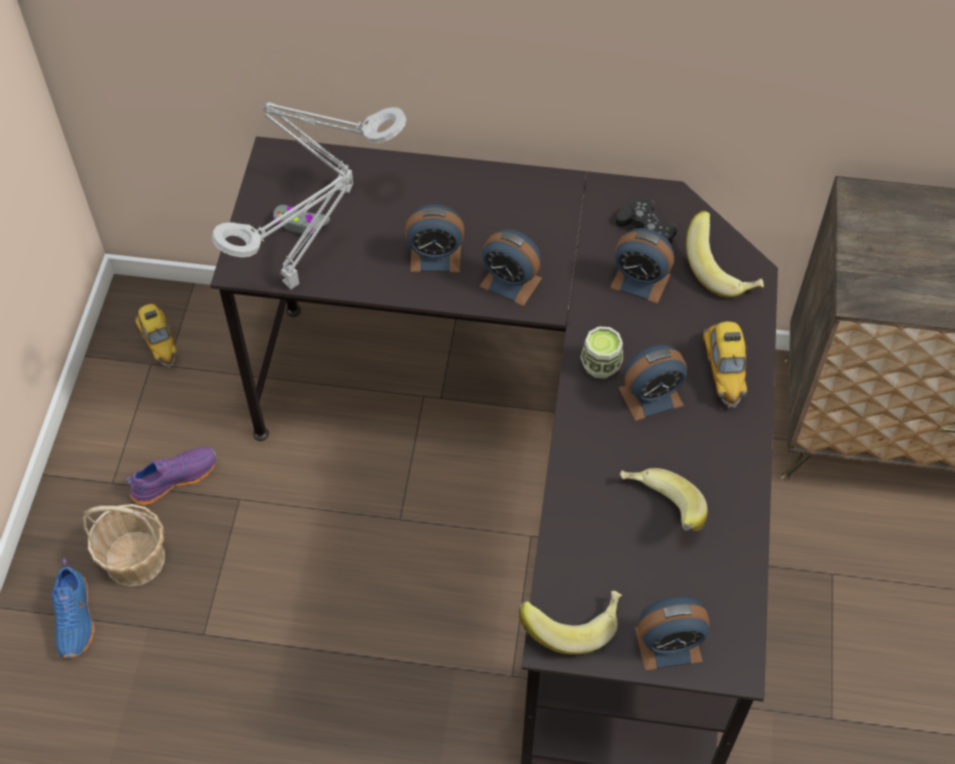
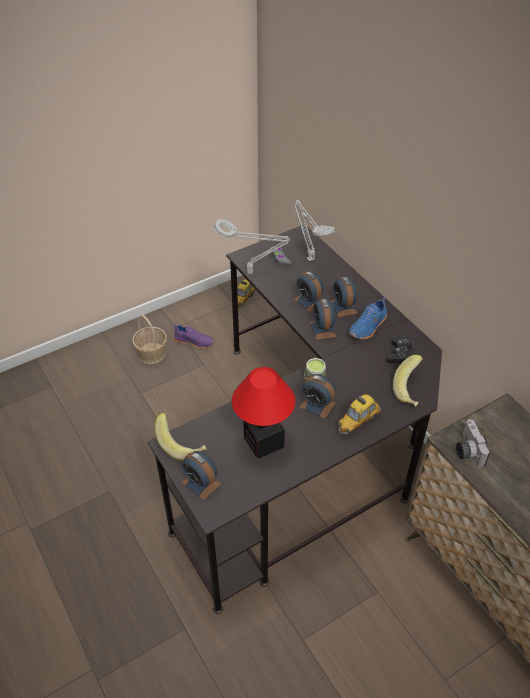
camera: 50 degrees right, 10 degrees down
(76, 618) = (115, 355): blue shoe -> blue shoe (368, 327)
(640, 281) = (372, 367): alarm clock -> alarm clock (343, 307)
(659, 510) = (263, 441): banana -> table lamp
(890, 291) = (467, 450): none -> camera

